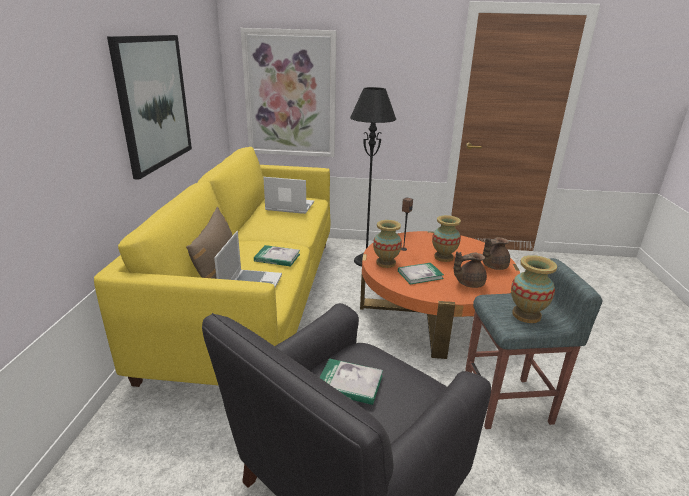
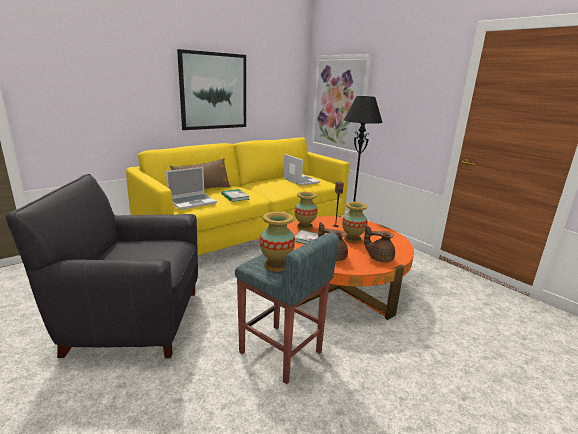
camera: 45 degrees right, 5 degrees down
(349, 383) = (140, 248): book -> none

